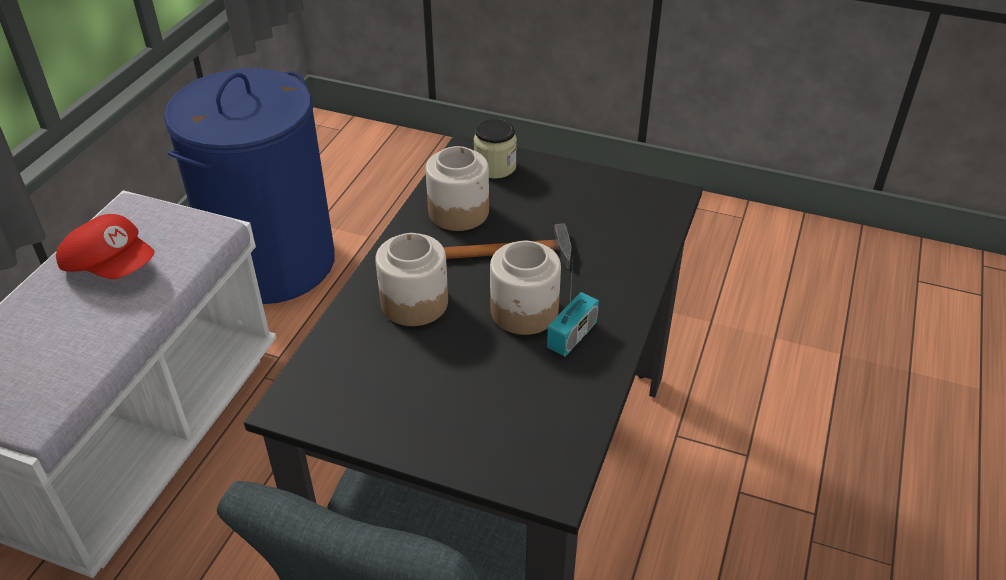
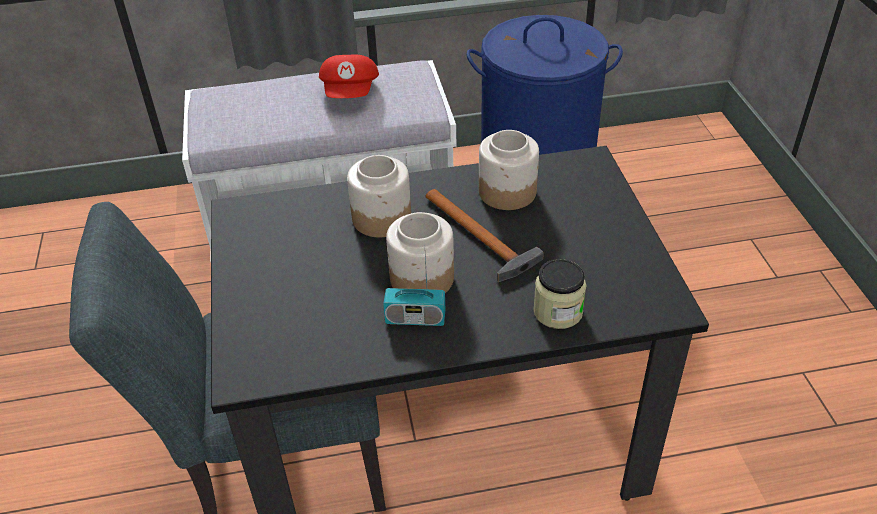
camera: 60 degrees right, 0 degrees up
(495, 167) = (587, 185): jar -> jar (558, 312)

